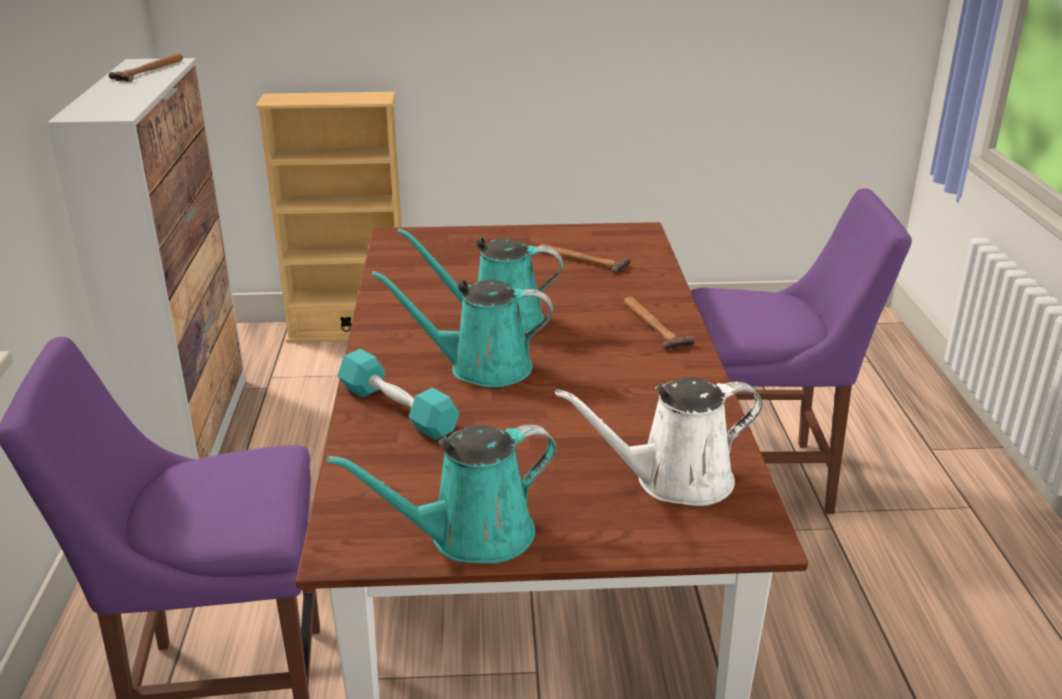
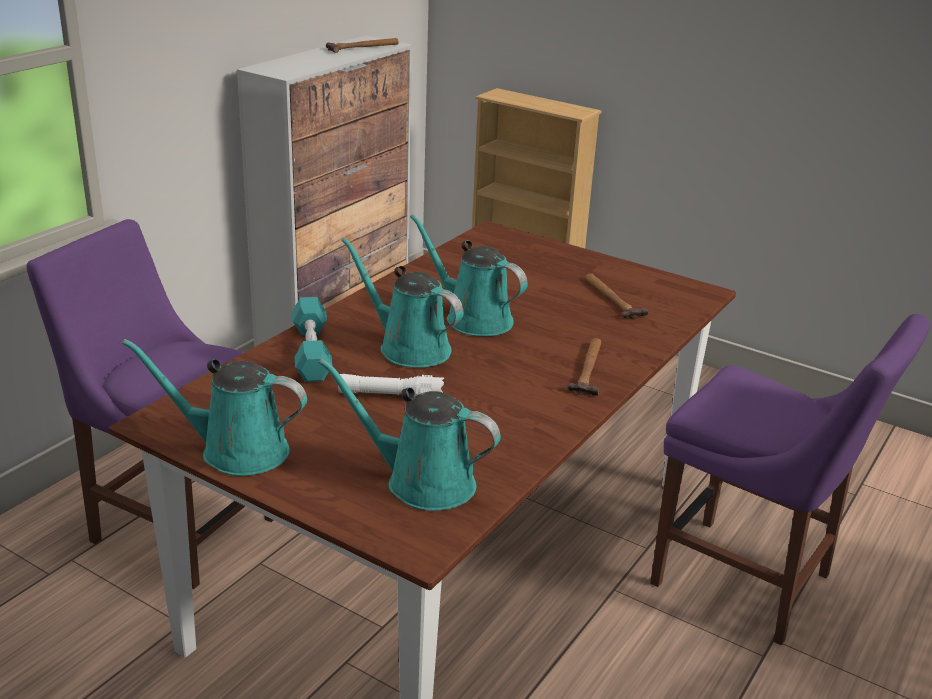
camera: 35 degrees right, 0 degrees up
(532, 418) = (390, 396): none -> white flashlight
(674, 480) = (422, 482): white watering can -> turquoise watering can

